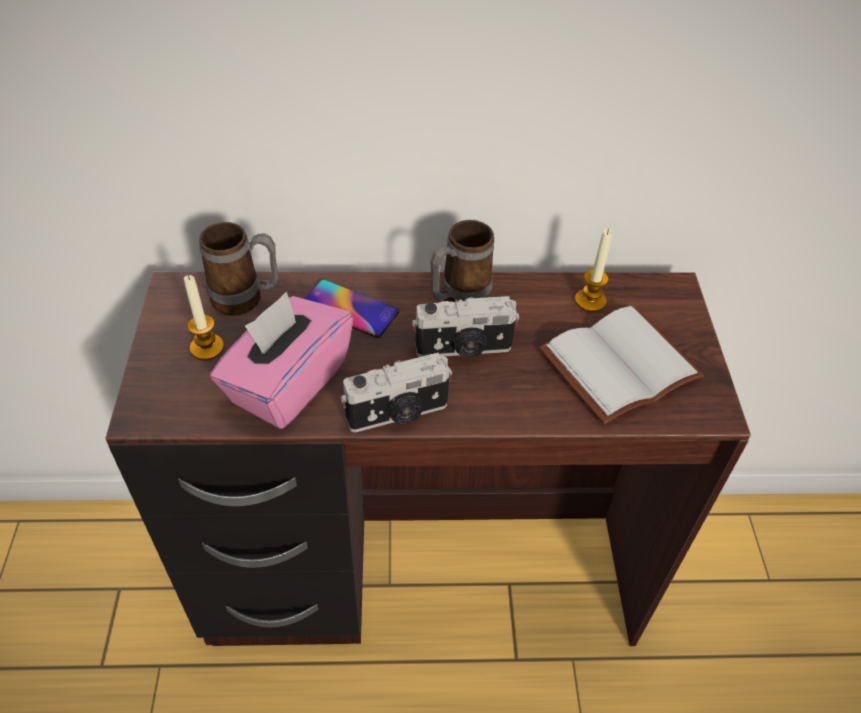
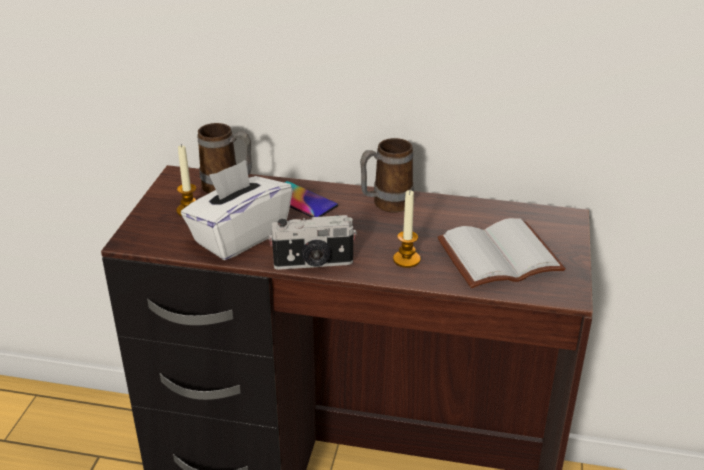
camera: 15 degrees right, 15 degrees down
(288, 383) = (239, 236): pink tissue box -> white tissue box
(464, 349) = (379, 233): camera -> none
(590, 301) = (492, 216): candle -> candle (406, 259)

